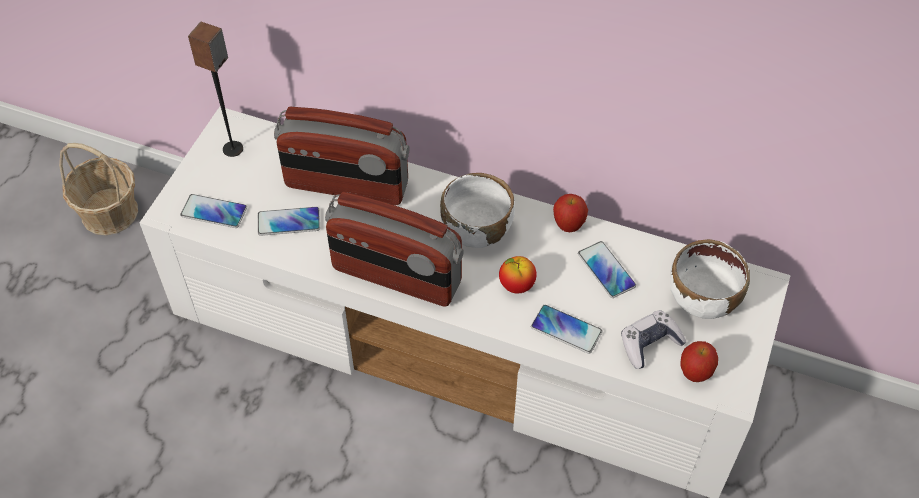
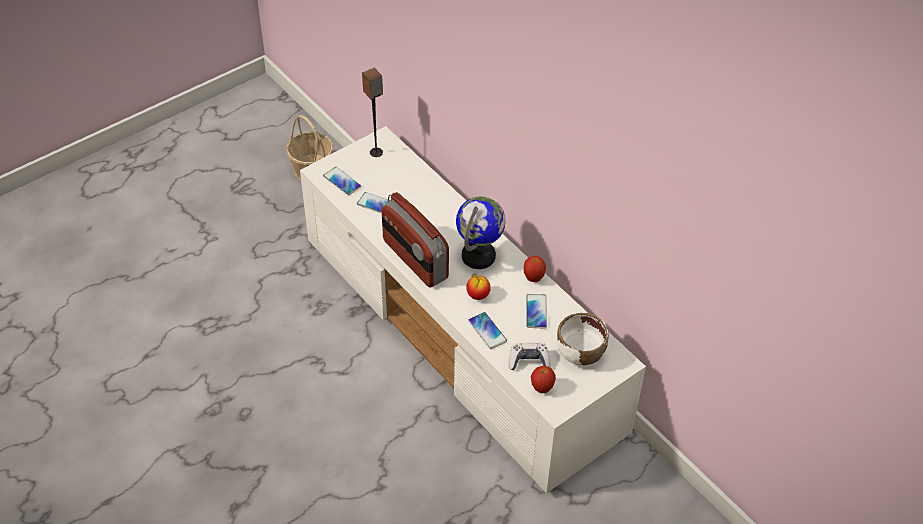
camera: 30 degrees right, 5 degrees down
(346, 186) = (423, 200): radio -> none
(477, 229) = (479, 256): white bowl -> globe

